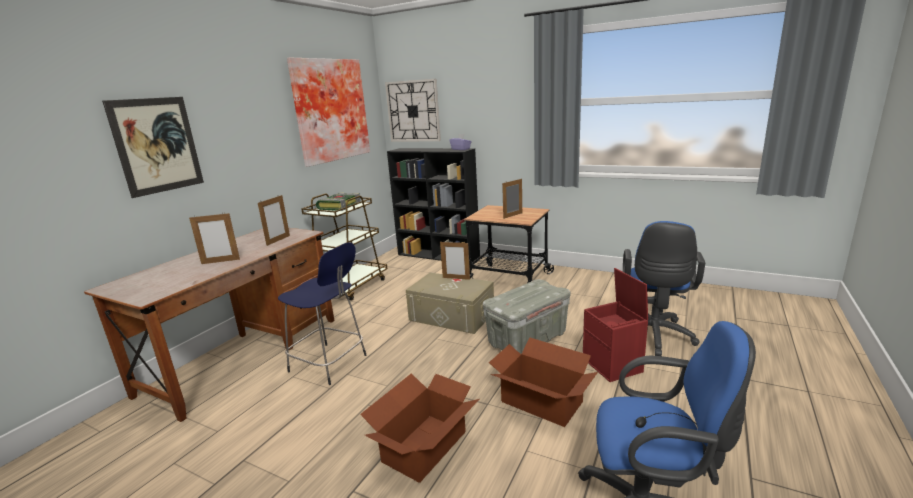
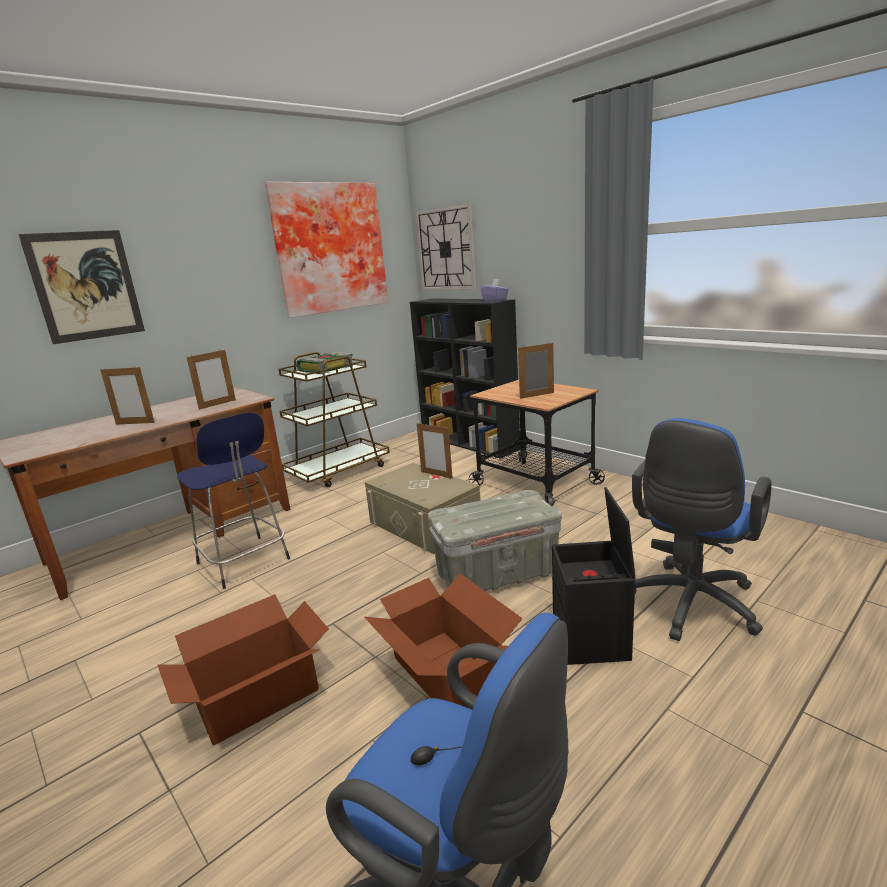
camera: 20 degrees right, 0 degrees up
(613, 365) = (592, 639): red storage box -> black storage box

